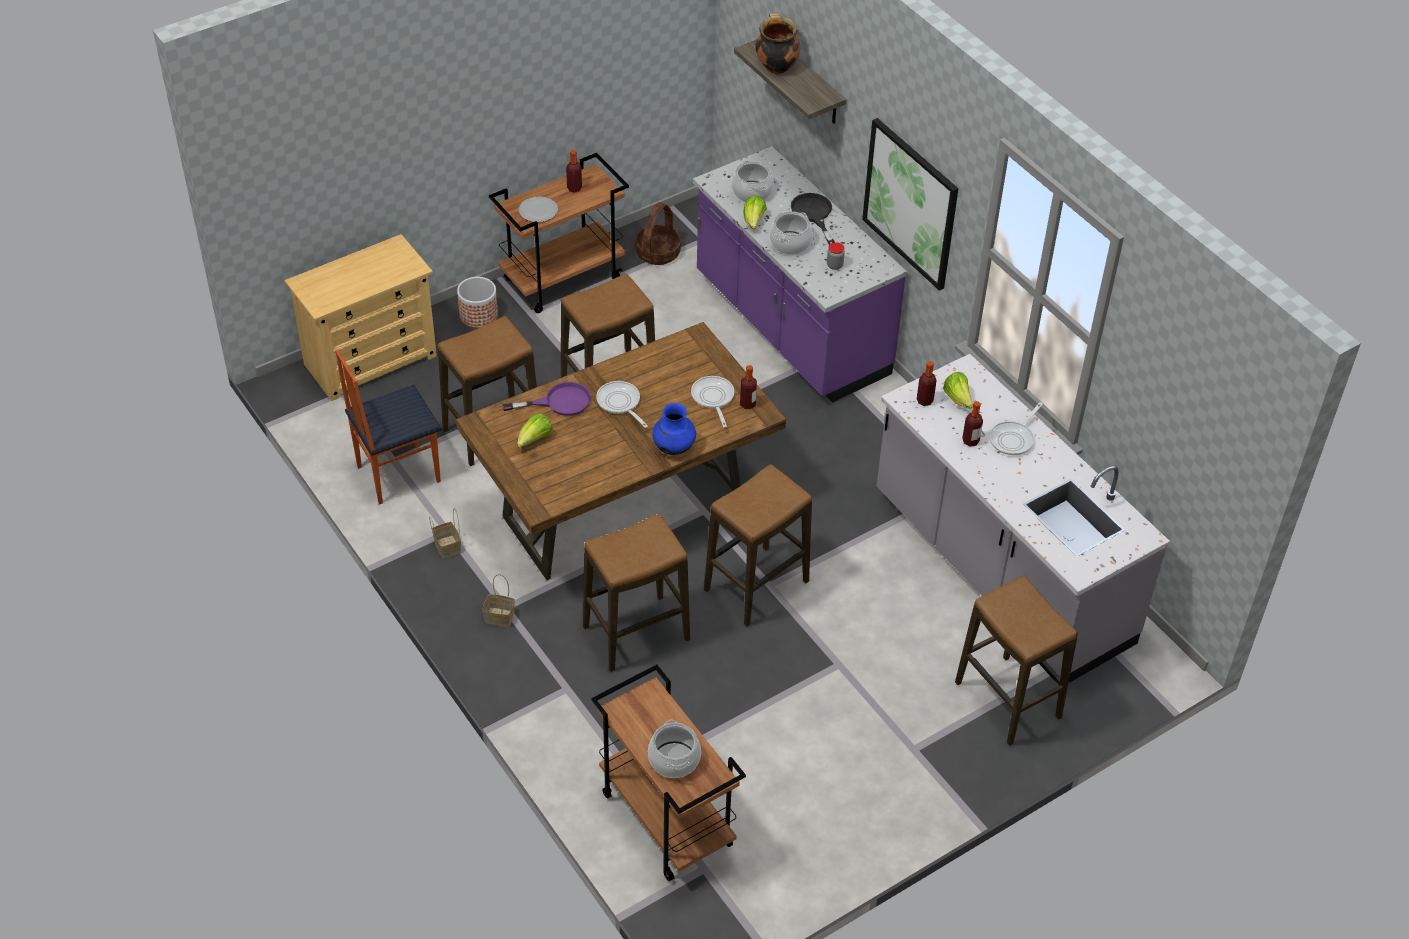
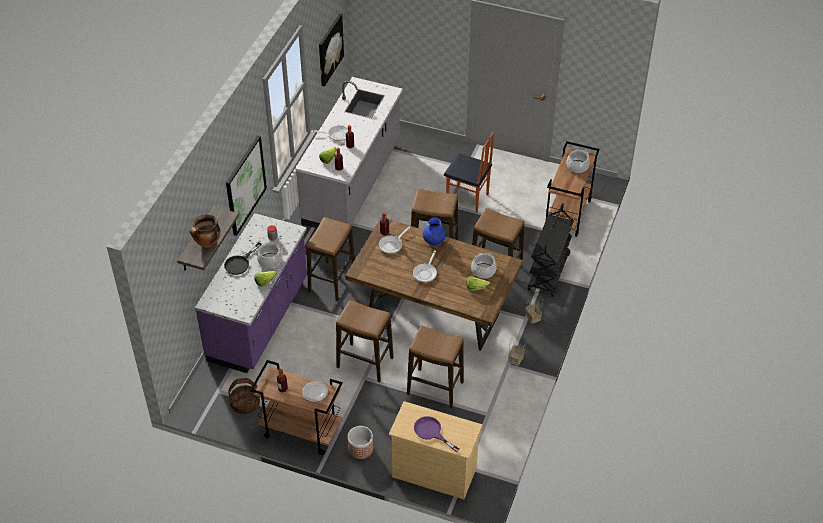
camera: 125 degrees left, 0 degrees up
(397, 473) = (494, 407): chair -> chair (467, 199)
(559, 402) = (445, 293): purple frying pan -> purple frying pan (431, 432)
(563, 699) = (549, 273): none -> black cart
(751, 192) = (242, 294): cooking pot -> cooking pot (483, 271)
(1008, 700) = (418, 154): stool -> stool (332, 281)
(1183, 434) = (329, 49): none -> picture

